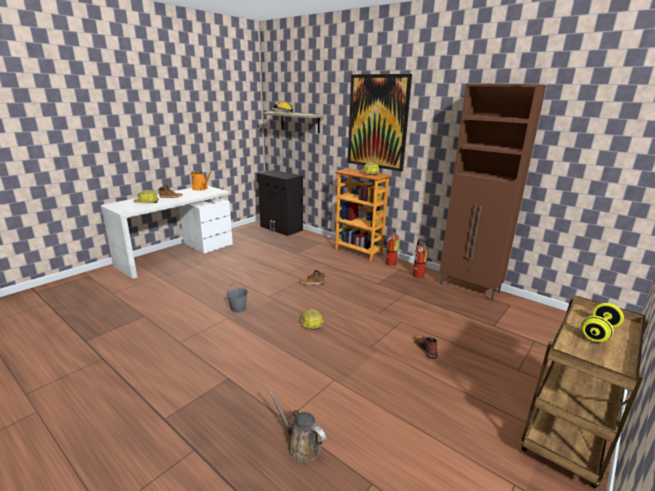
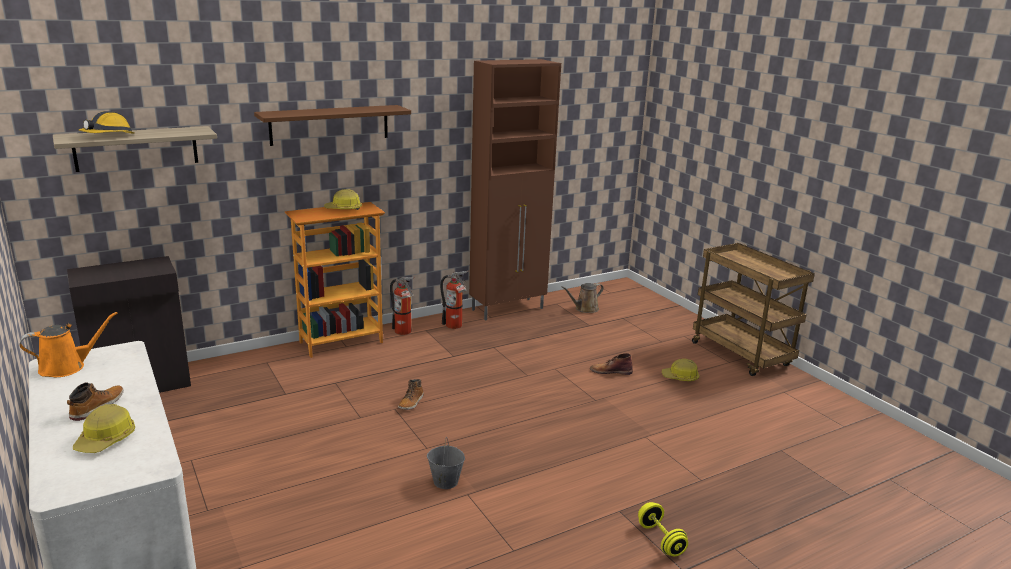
camera: 70 degrees left, 0 degrees up
(301, 445) = (736, 477): brown watering can -> brown watering can (585, 309)
(311, 323) = (524, 427): hard hat -> hard hat (680, 377)
(377, 122) = (330, 125): picture -> brown shelf
(598, 333) = (748, 264): yellow dumbbell -> yellow dumbbell (660, 540)

